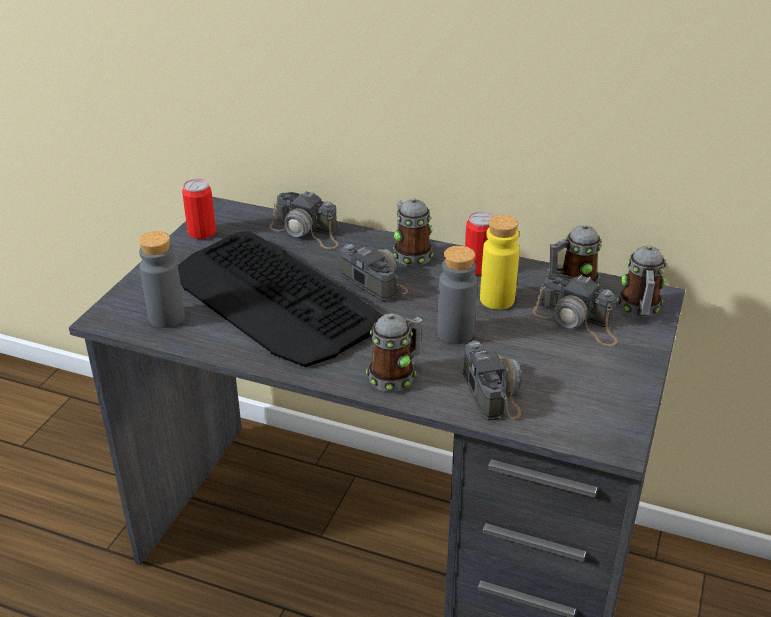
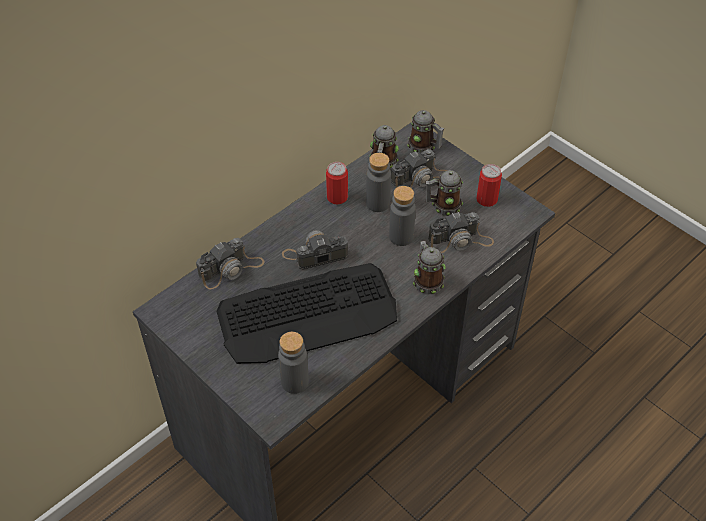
camera: 65 degrees left, 15 degrees up
(202, 232) = (188, 332): can -> can (486, 199)
(410, 253) = (298, 224): mug -> mug (443, 206)
(493, 387) = (460, 241): camera -> camera turned 150 degrees clockwise
(497, 300) = (377, 203): yellow bottle -> grey bottle

